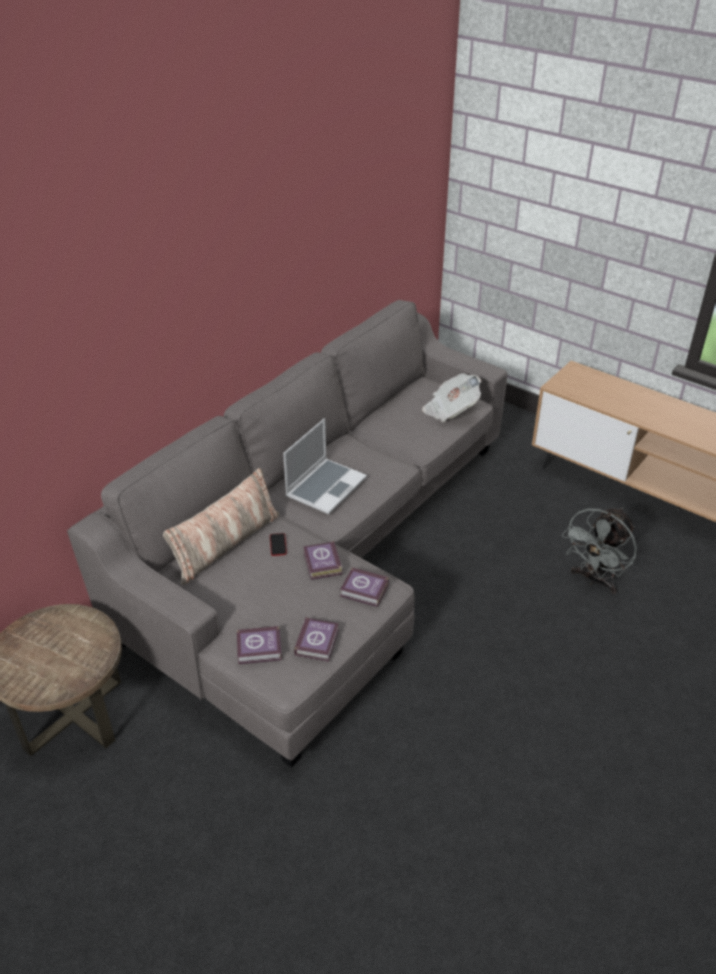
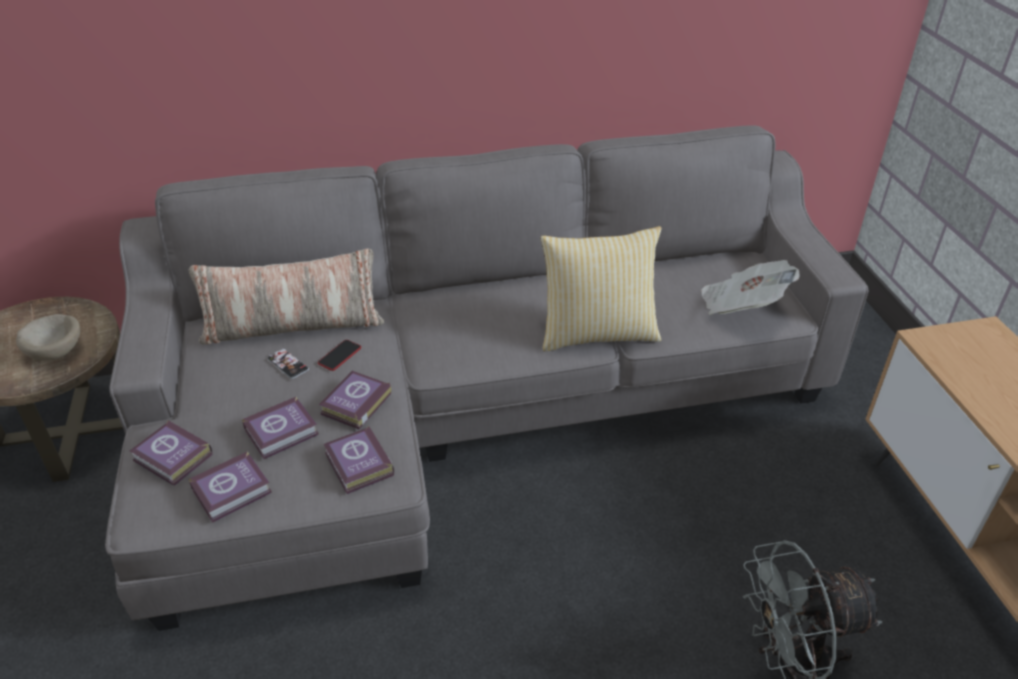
camera: 40 degrees right, 0 degrees up
(80, 646) = (57, 351): none -> beige bowl
(254, 566) = (288, 364): none -> phone
(303, 599) = (283, 432): none -> book
(326, 486) = (472, 320): laptop -> none
(396, 460) = (597, 333): none -> pillow

